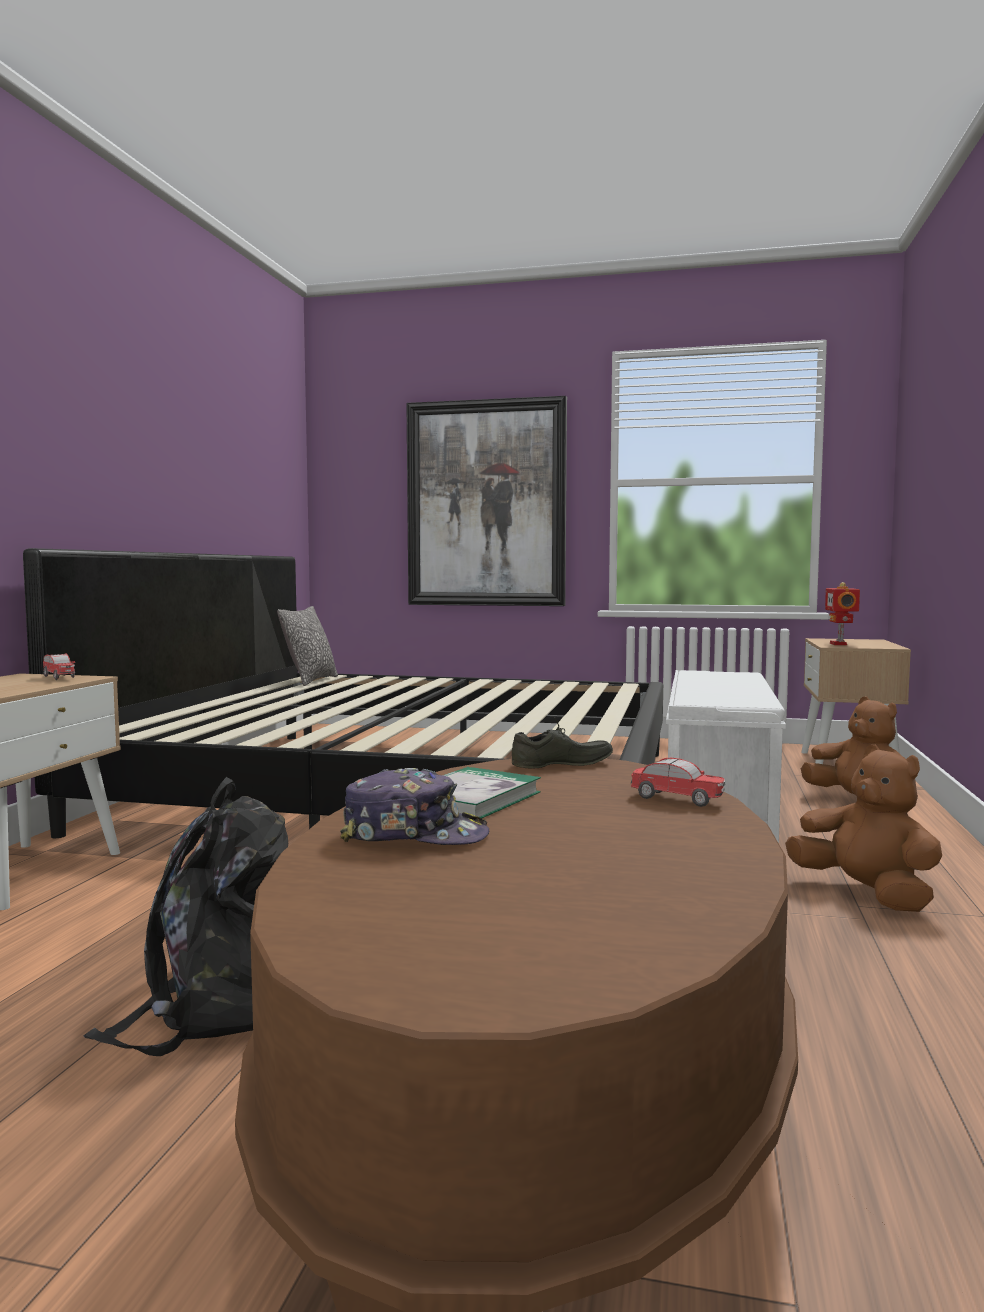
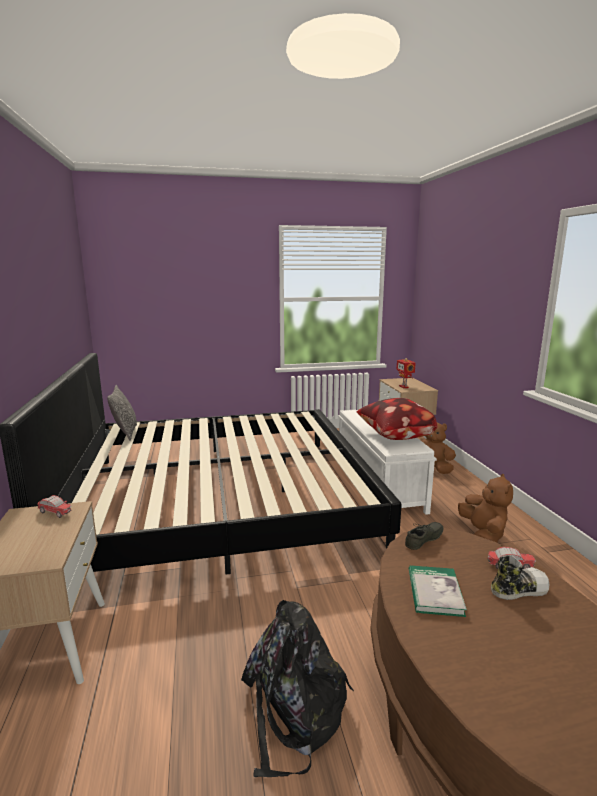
camera: 25 degrees left, 10 degrees up
(414, 835) = (460, 642): cap -> none
(486, 504) = (209, 311): picture -> none
(639, 817) = (518, 589): none -> shoe
(728, 693) = (394, 437): none -> pillow
(866, 894) = (483, 535): brown plush toy -> brown plush toy turned 60 degrees clockwise

